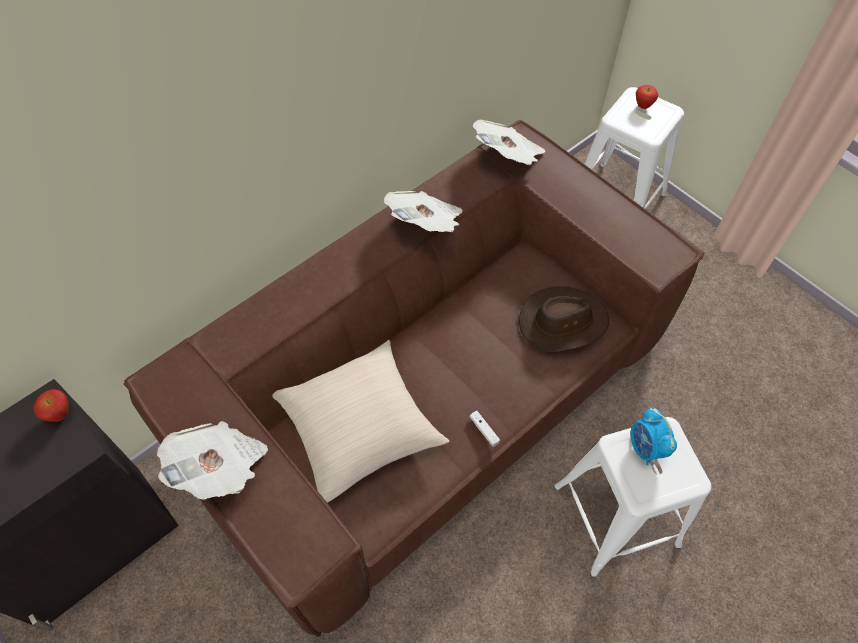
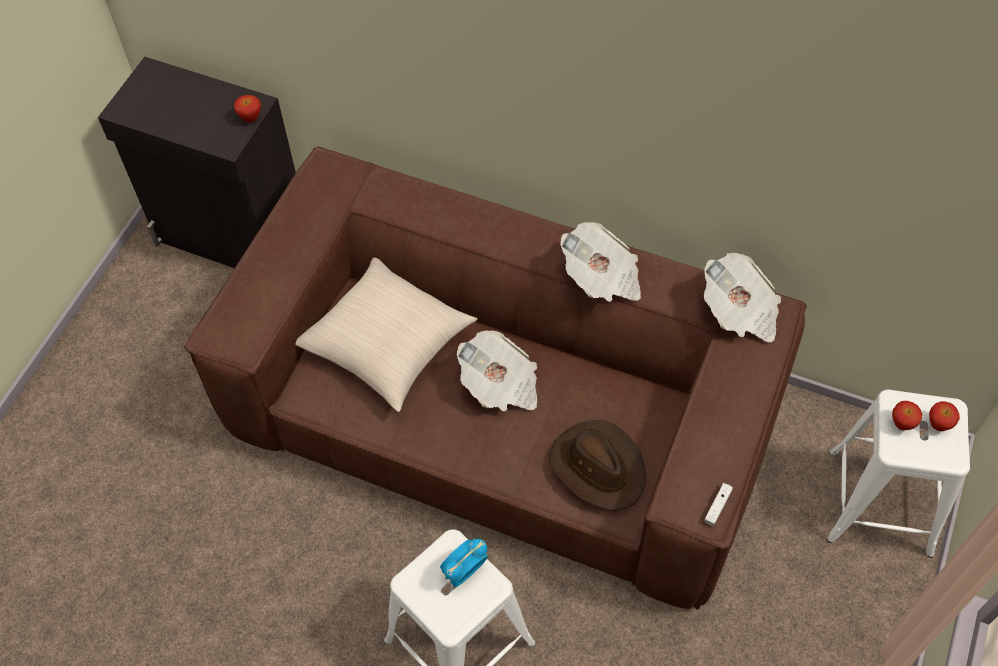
camera: 65 degrees right, 0 degrees up
(220, 467) = (273, 246): newspaper -> newspaper (500, 385)
(484, 430) = (437, 444): white game controller -> white game controller (717, 506)
(634, 123) = (901, 424): none -> apple

